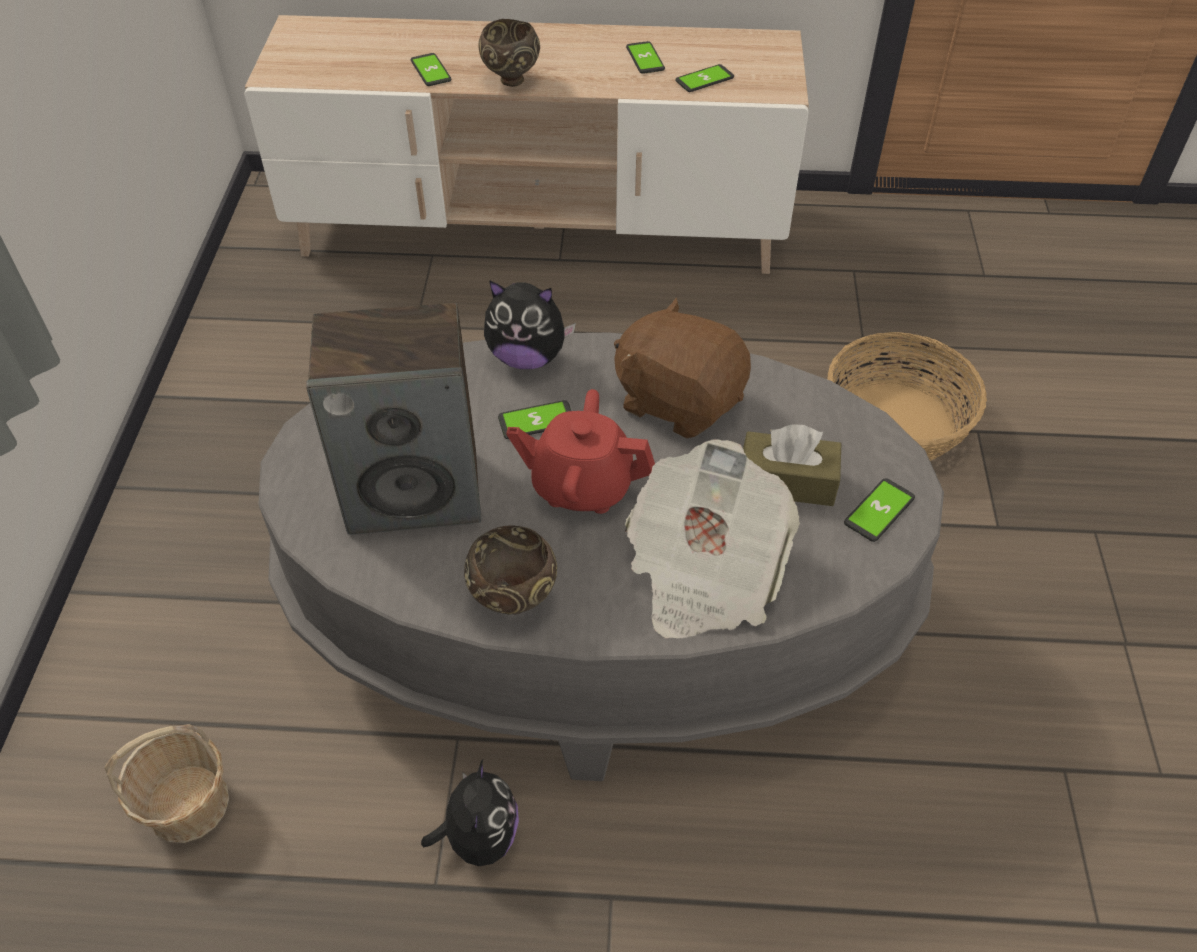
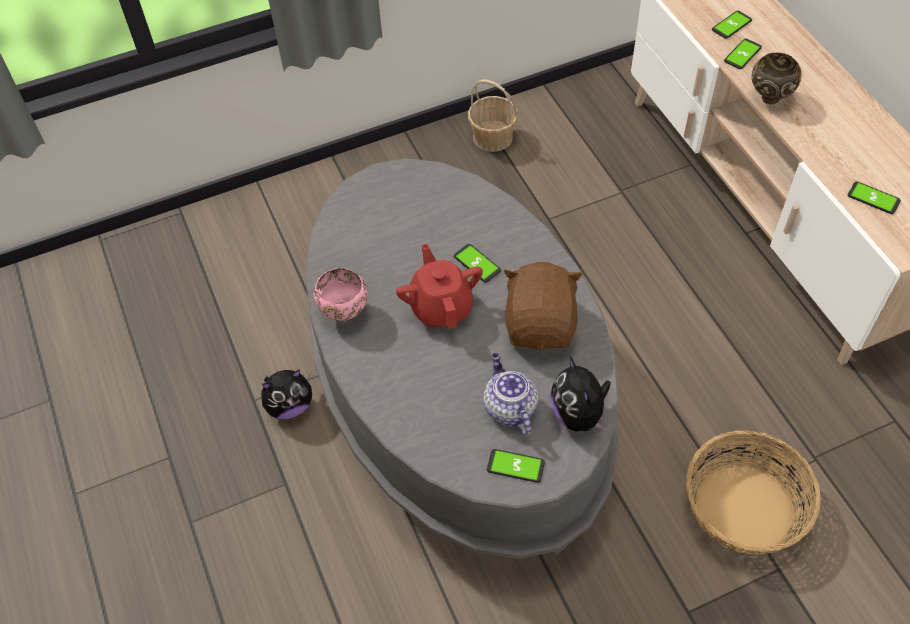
camera: 65 degrees right, 5 degrees up
(189, 804) = (246, 275): basket -> basket (493, 137)
(415, 491) = (391, 236): speaker -> none
(515, 600) = (345, 313): brown bowl -> pink bowl
(527, 357) = (525, 235): plush toy -> plush toy (579, 415)
(645, 58) = (867, 154): phone -> phone (731, 25)
(704, 571) = (414, 391): newspaper -> none
(787, 481) = (509, 408): brown tissue box -> teapot

